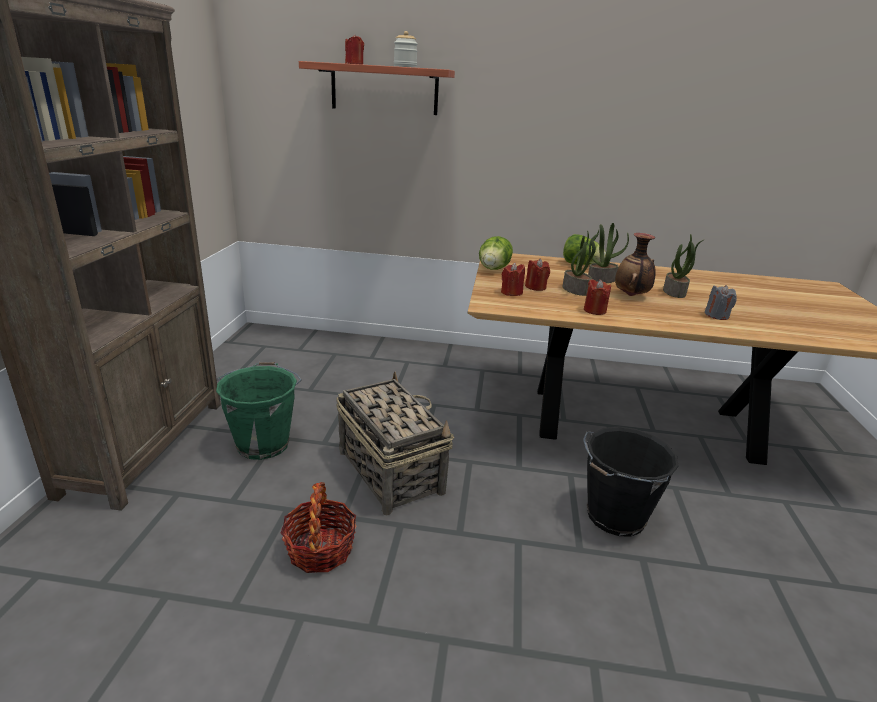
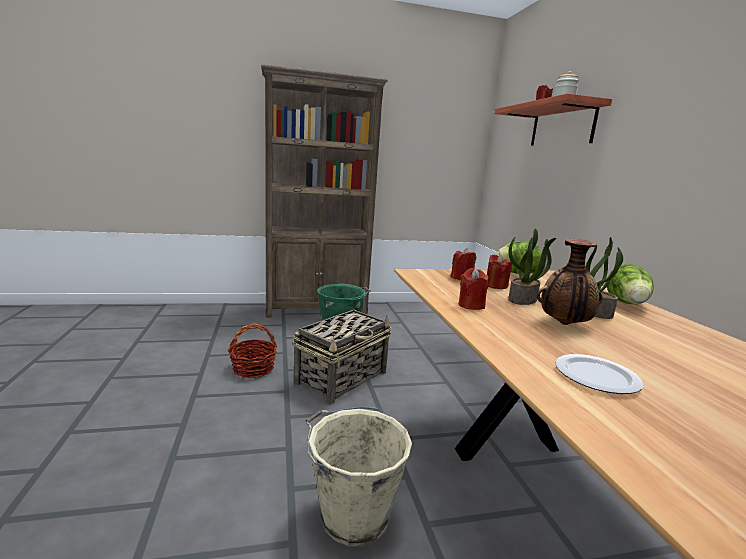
camera: 70 degrees right, 10 degrees down
(613, 517) = (352, 515): black bucket -> beige bucket
(675, 292) = (645, 352): potted plant -> none
(717, 315) = (594, 376): grey candle -> plate

